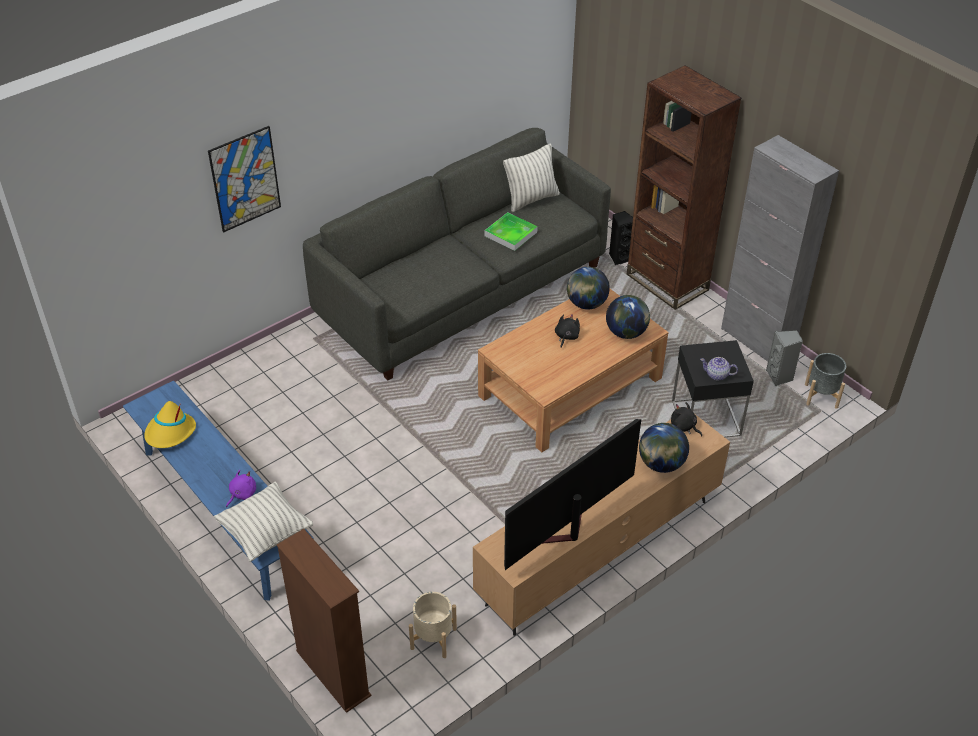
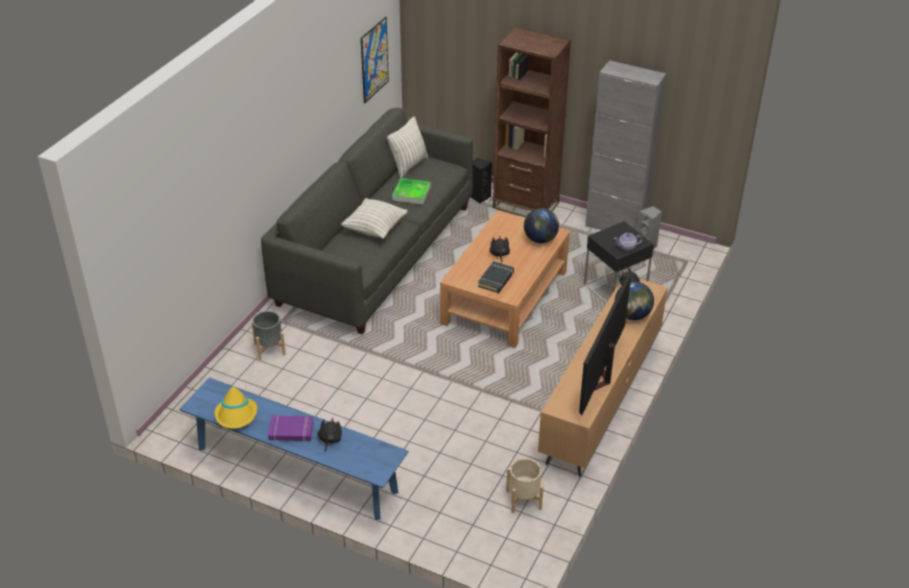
camera: 25 degrees left, 5 degrees down
(210, 470) = (291, 431): none -> purple book
(242, 494) = (329, 440): purple plush toy -> black plush toy
(245, 179) = (221, 191): picture -> picture (374, 60)
(266, 533) = (369, 460): pillow -> pillow (375, 229)
(333, 673) = (466, 550): brown bookcase -> none
(542, 366) = (496, 280): none -> black book
(586, 304) = (498, 228): globe -> none
(821, 395) = (682, 250): grey planter -> grey planter (270, 348)

